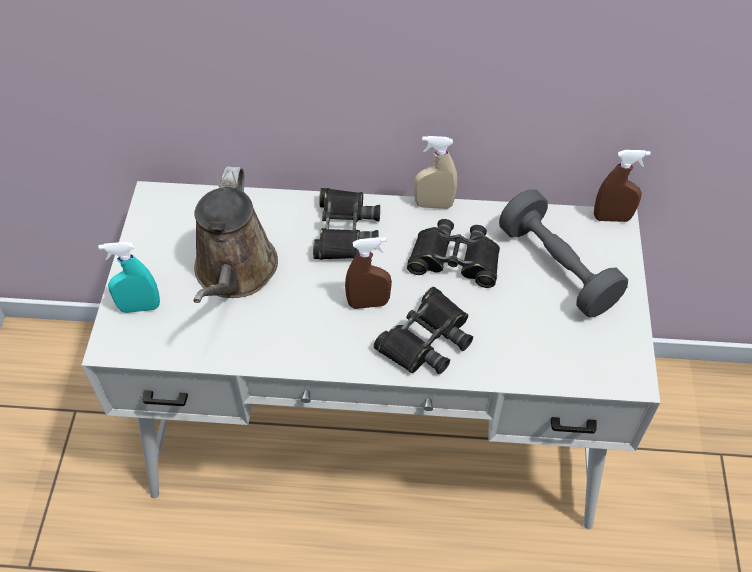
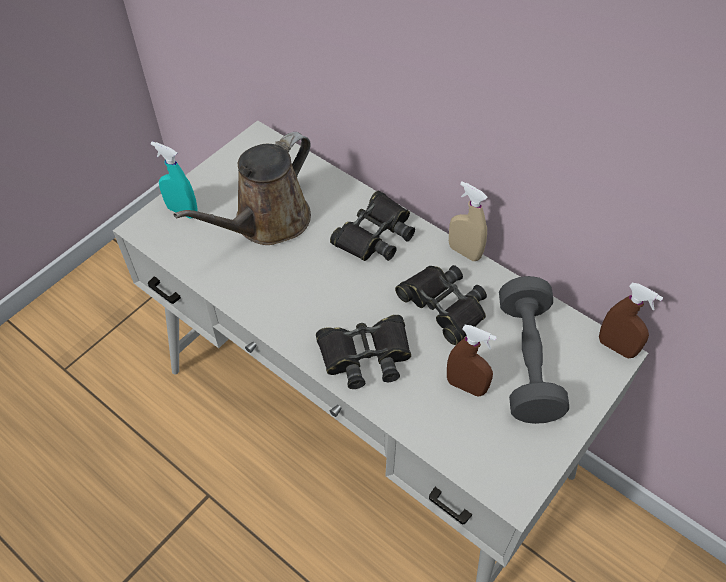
camera: 35 degrees right, 0 degrees up
(368, 303) = (344, 301): brown spray bottle -> brown spray bottle (466, 386)

